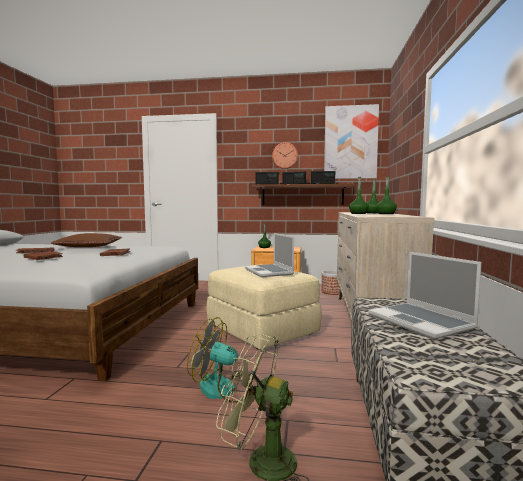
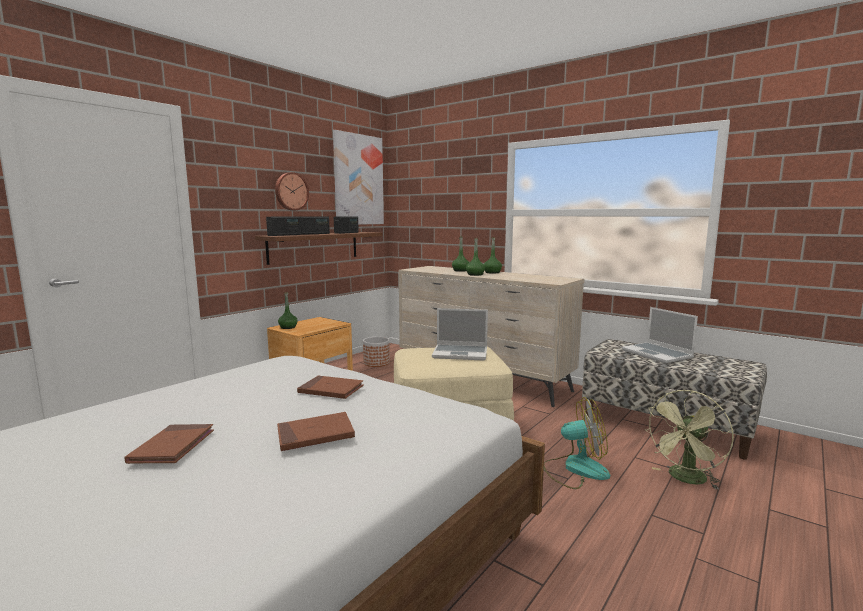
camera: 60 degrees left, 5 degrees up
(89, 246) = (156, 402): brown pillow -> none
(225, 389) = (575, 469): fan -> fan turned 135 degrees counterclockwise
(422, 322) = (658, 354): laptop -> laptop turned 60 degrees clockwise

